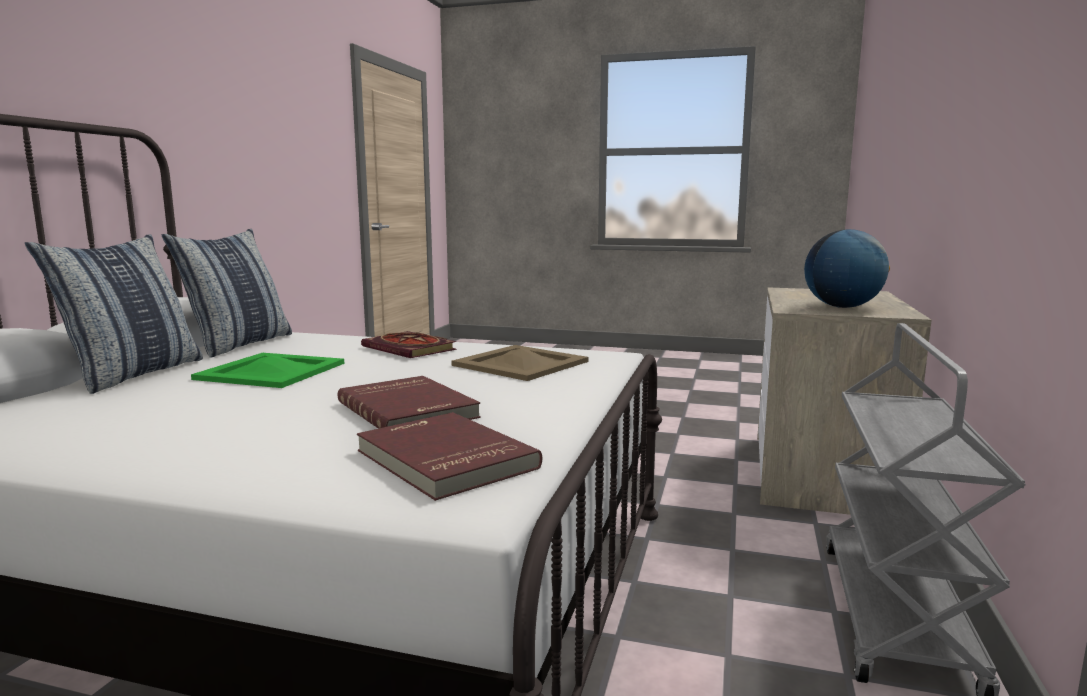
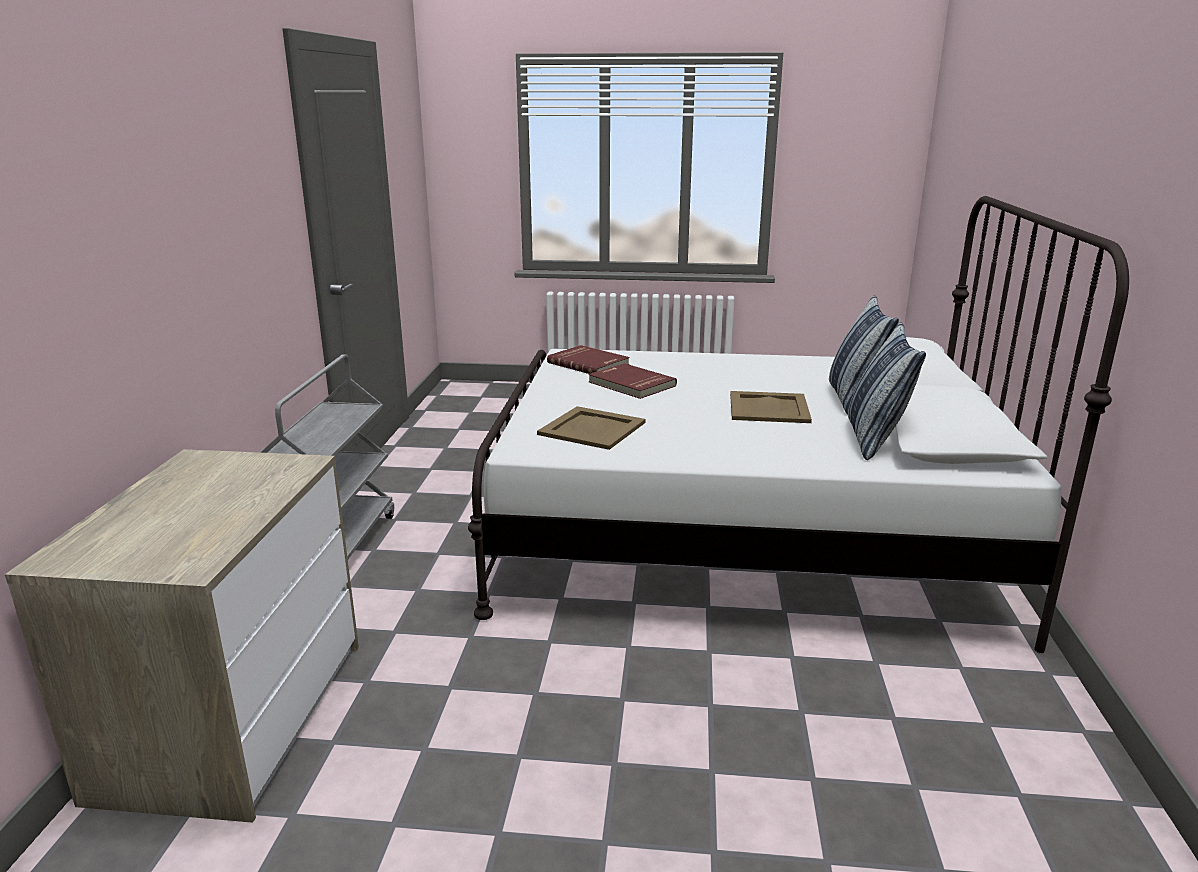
camera: 170 degrees right, 10 degrees up
(270, 371) = (769, 408): green tray -> beige tray
(411, 349) = (705, 443): book -> none
(842, 307) = (226, 478): globe -> none

